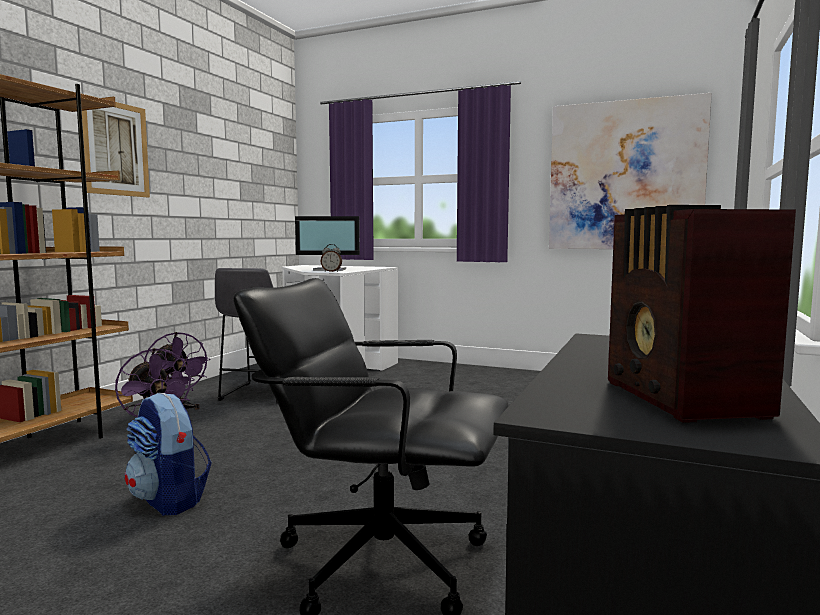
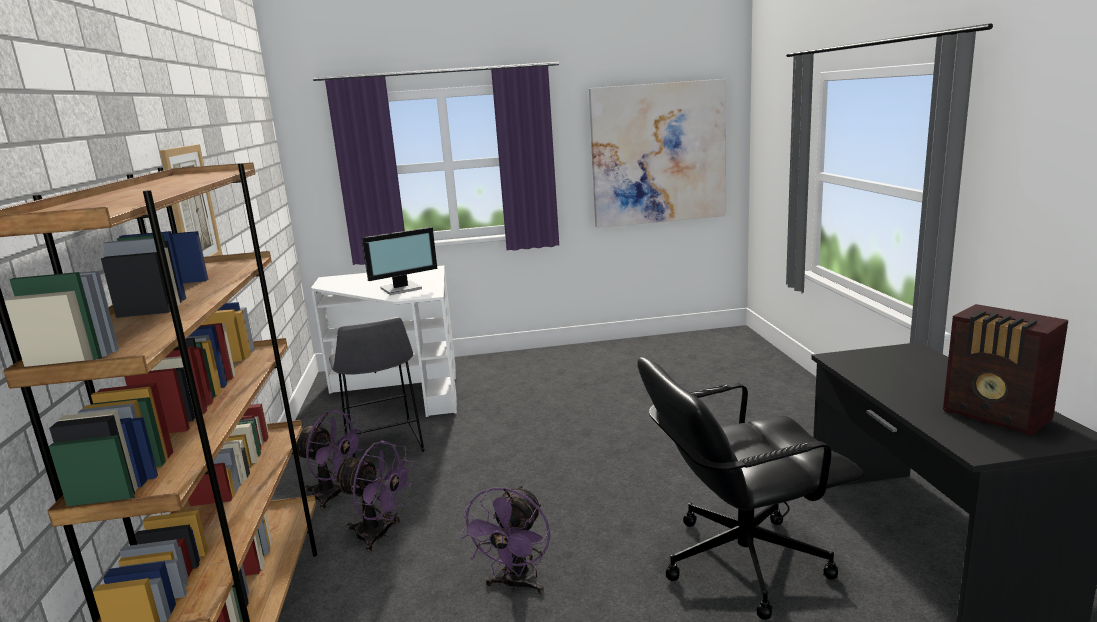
camera: 30 degrees left, 10 degrees up
(169, 500) = (516, 585): backpack -> purple fan
(331, 271) = (419, 294): alarm clock -> none

